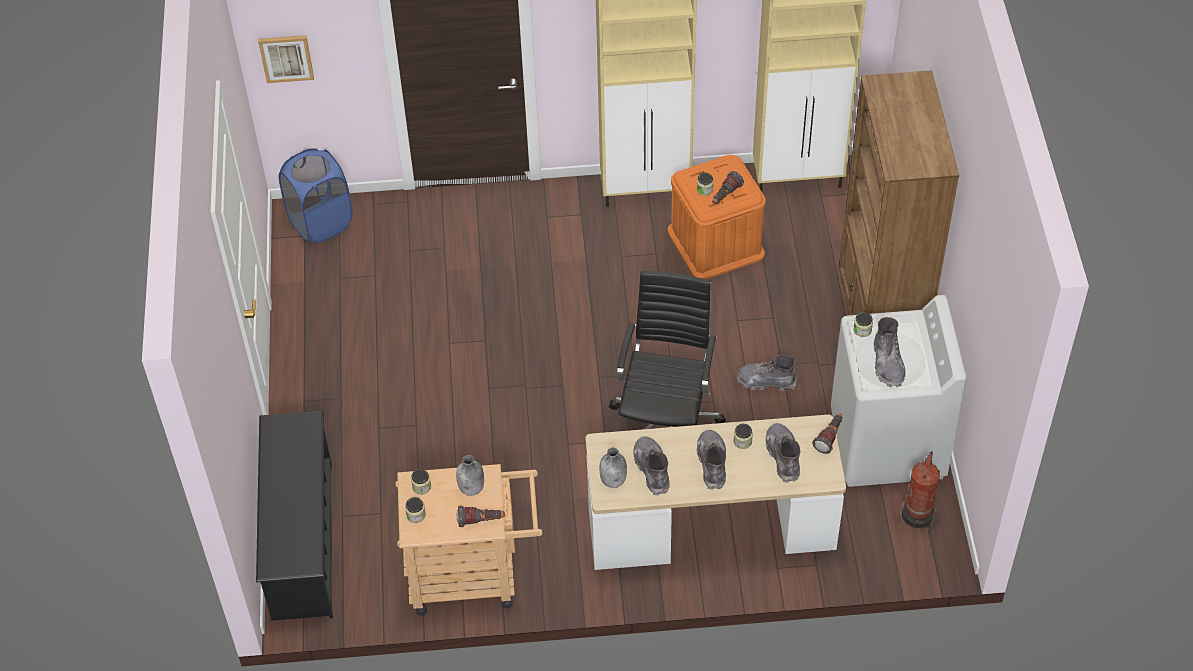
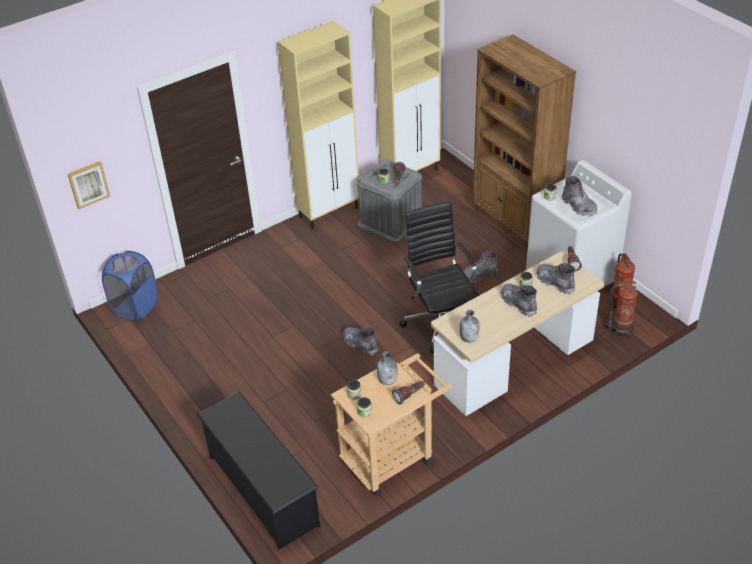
camera: 30 degrees left, 10 degrees down
(651, 469) = (486, 322): grey boot -> grey boot (360, 344)
(715, 242) = (391, 221): orange storage box -> grey storage box
(887, 552) = (620, 328): none -> fire extinguisher

